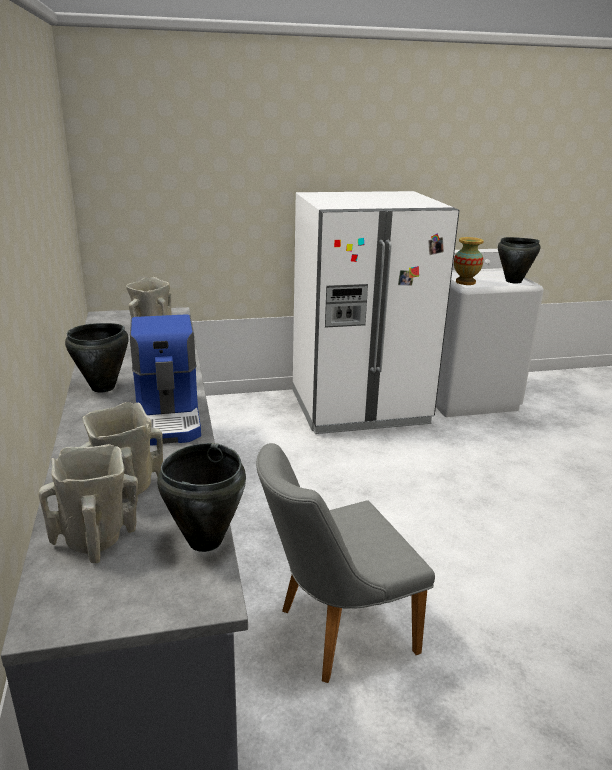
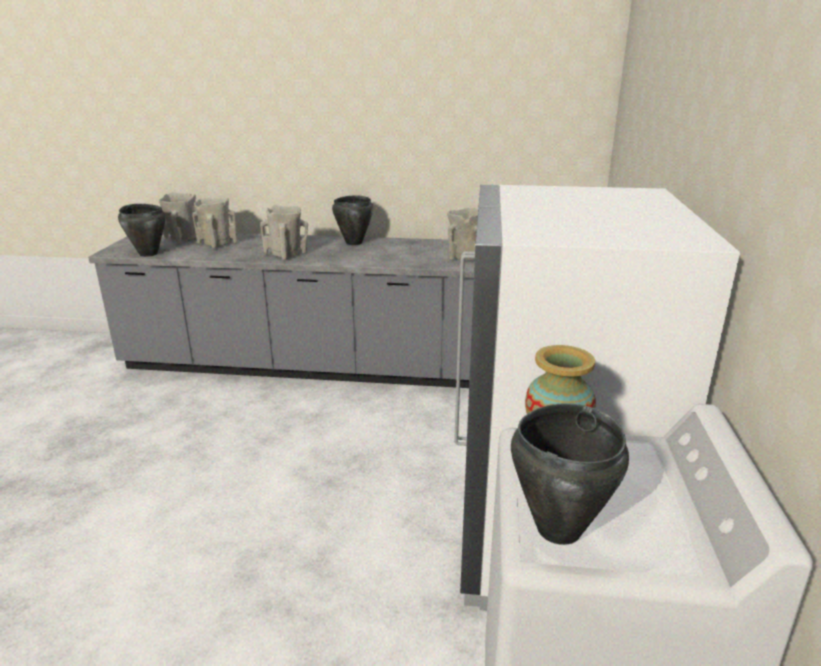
camera: 110 degrees right, 0 degrees up
(169, 417) = (287, 254): coffee machine -> beige vase
(334, 632) = (183, 421): grey chair -> none

